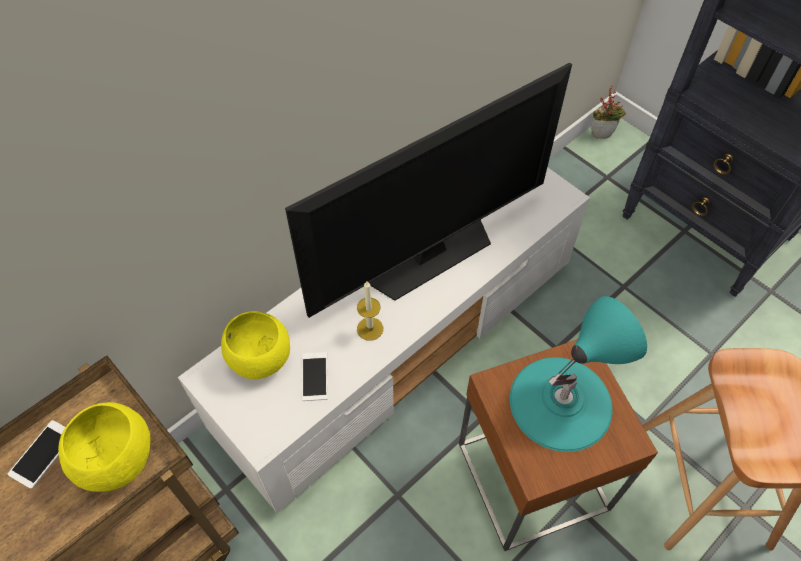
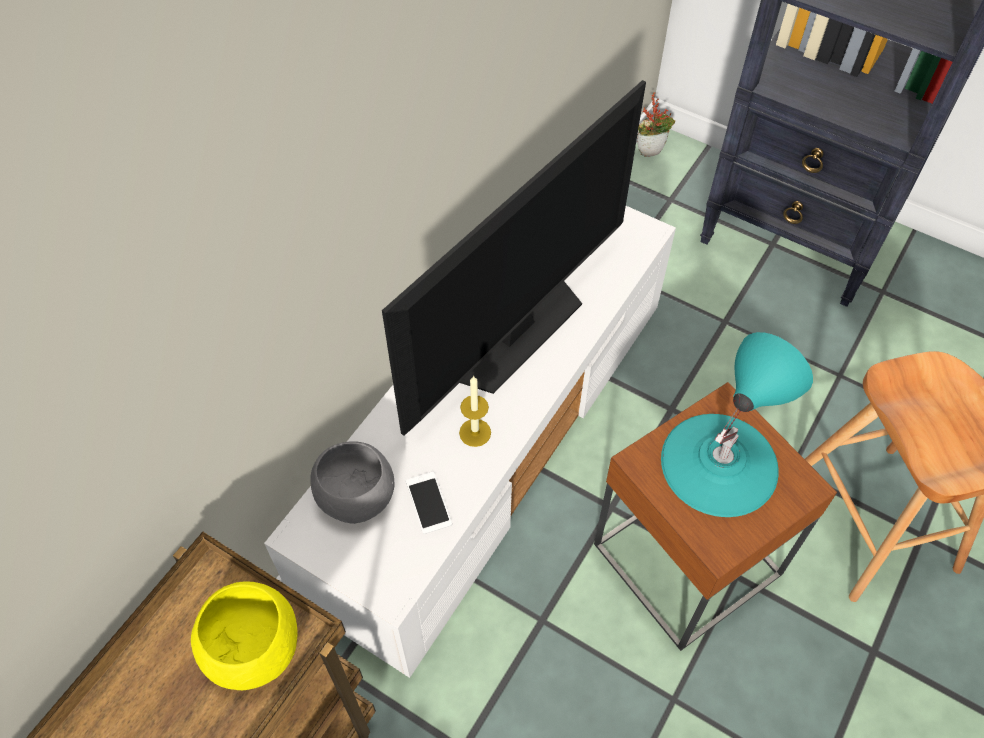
camera: 15 degrees left, 0 degrees up
(42, 454) = (160, 666): phone -> none
(260, 358) = (357, 497): yellow bowl -> grey bowl

